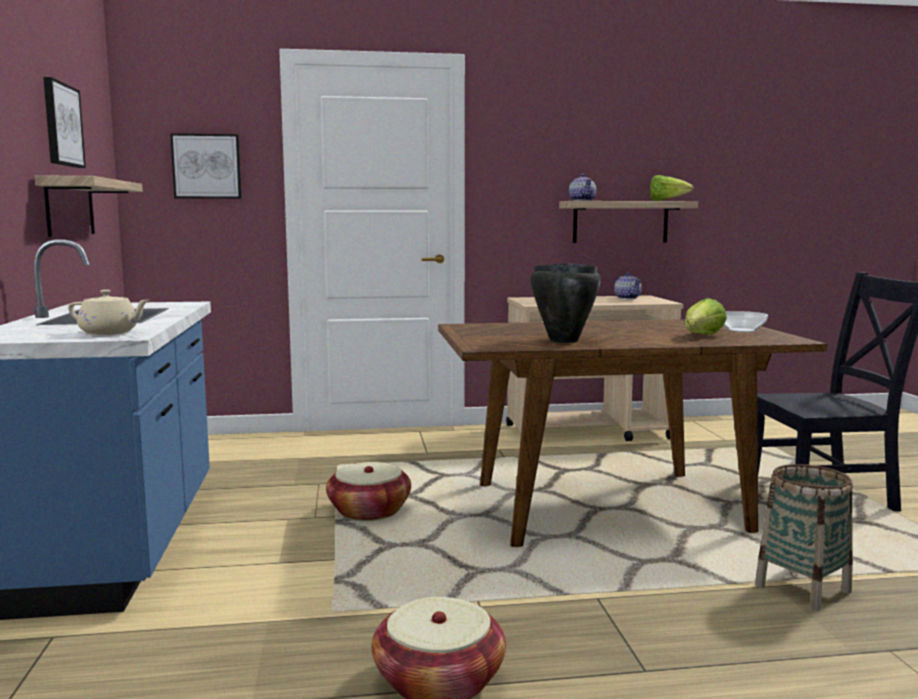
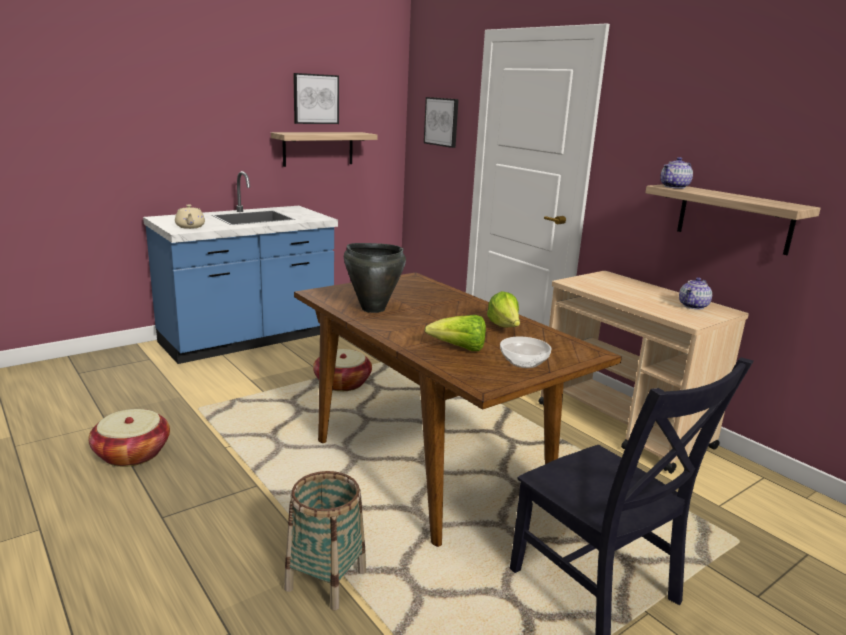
camera: 60 degrees right, 10 degrees up
(666, 201) = (779, 203): lettuce -> lettuce (504, 327)

